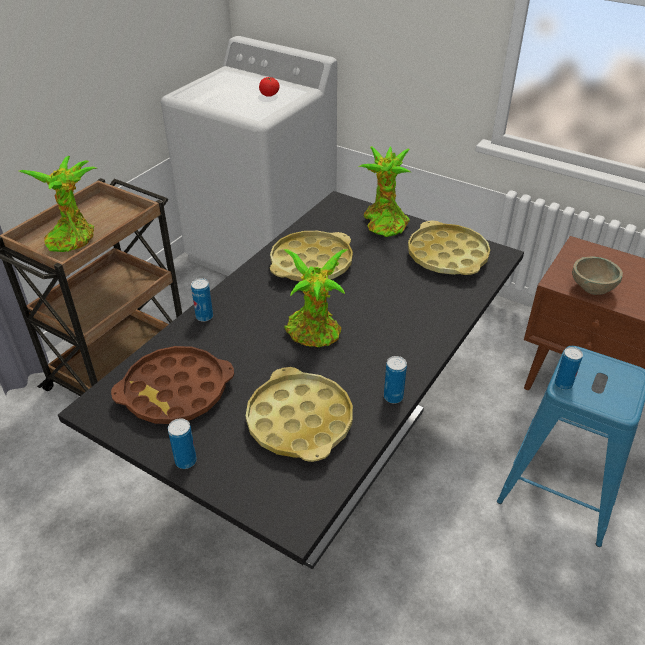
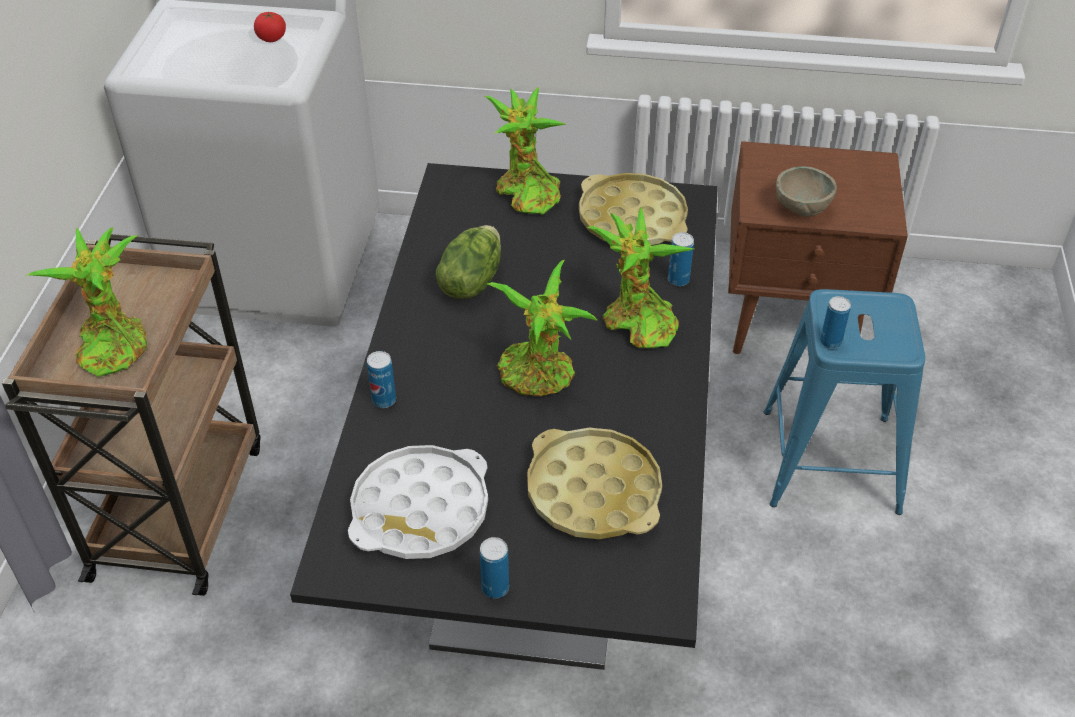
camera: 25 degrees left, 5 degrees up
(176, 391) = (420, 510): brown tray -> white tray
(311, 263) = (470, 281): yellow tray -> lettuce
(393, 397) = (679, 424): can -> can (678, 280)
(406, 321) = (636, 323): none -> potted plant

